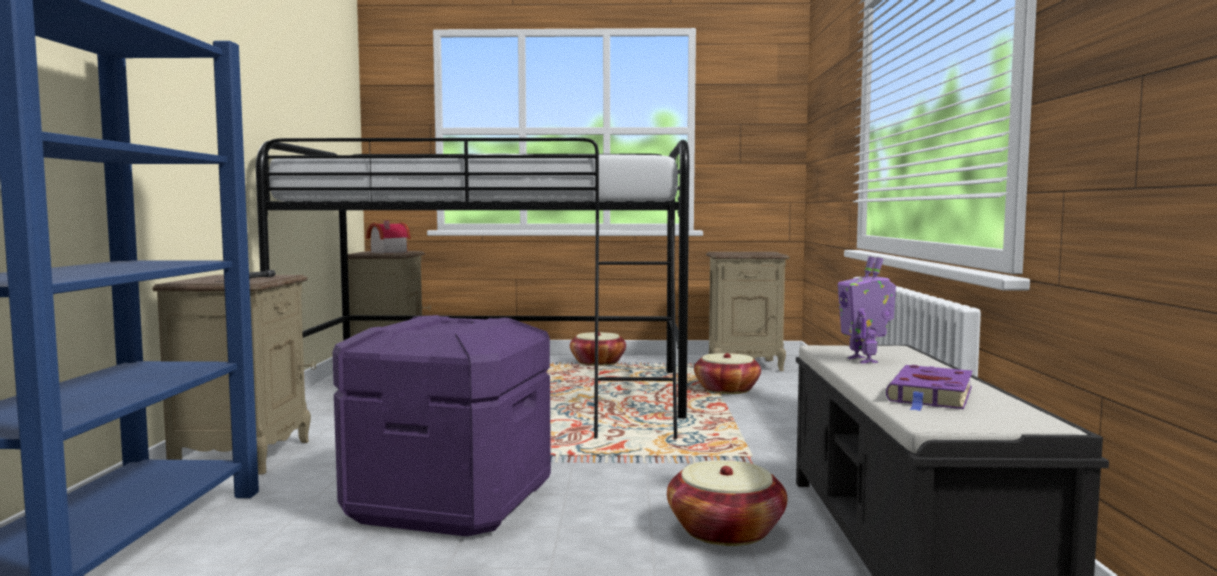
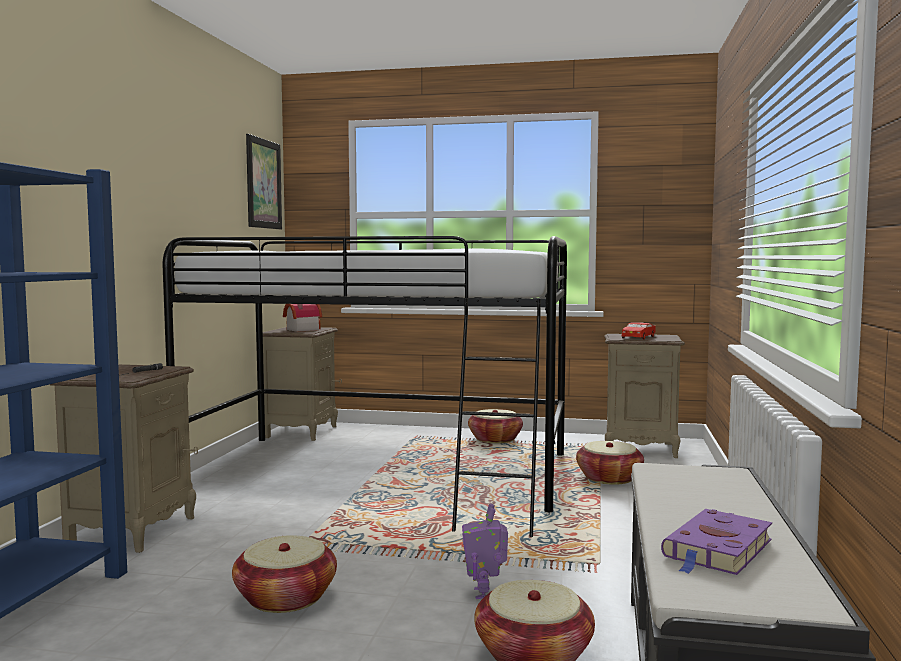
camera: 10 degrees right, 0 degrees up
(343, 93) = (263, 184): none -> picture
(449, 502) = (286, 598): purple storage box -> basket
(742, 253) = (638, 337): none -> red toy car
(864, 360) = (684, 489): toy robot -> toy robot (484, 593)

